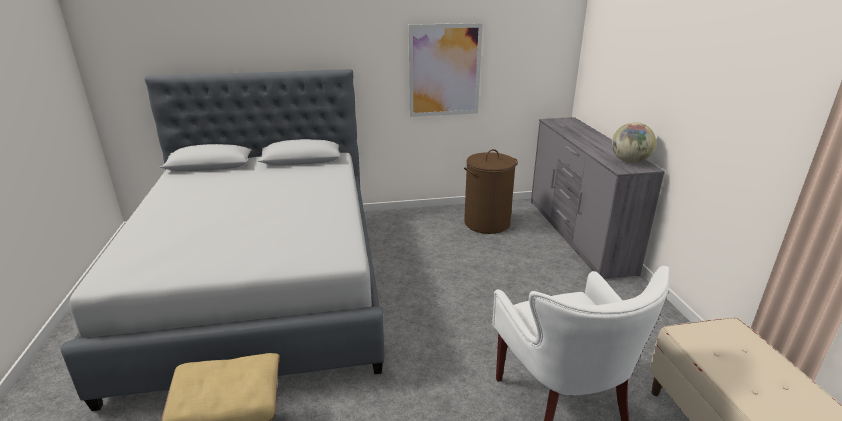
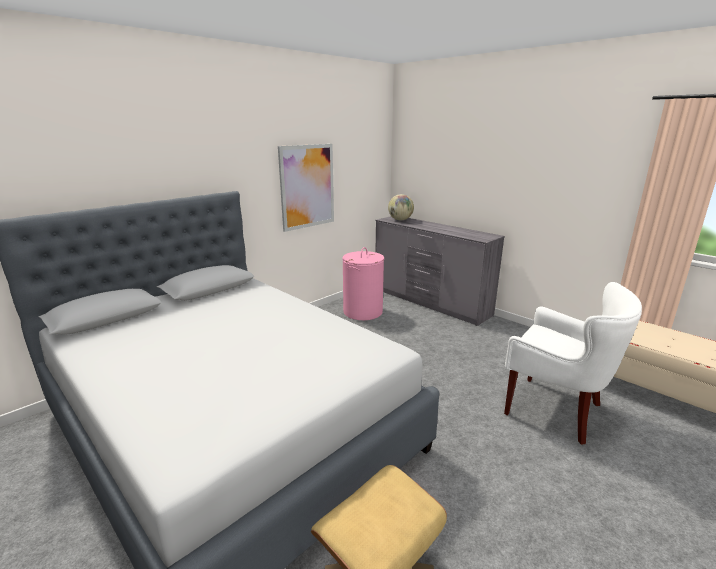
camera: 35 degrees left, 5 degrees down
(487, 223) = (363, 312): brown laundry basket -> pink laundry basket
(629, 161) = (478, 234): globe -> globe (400, 220)

